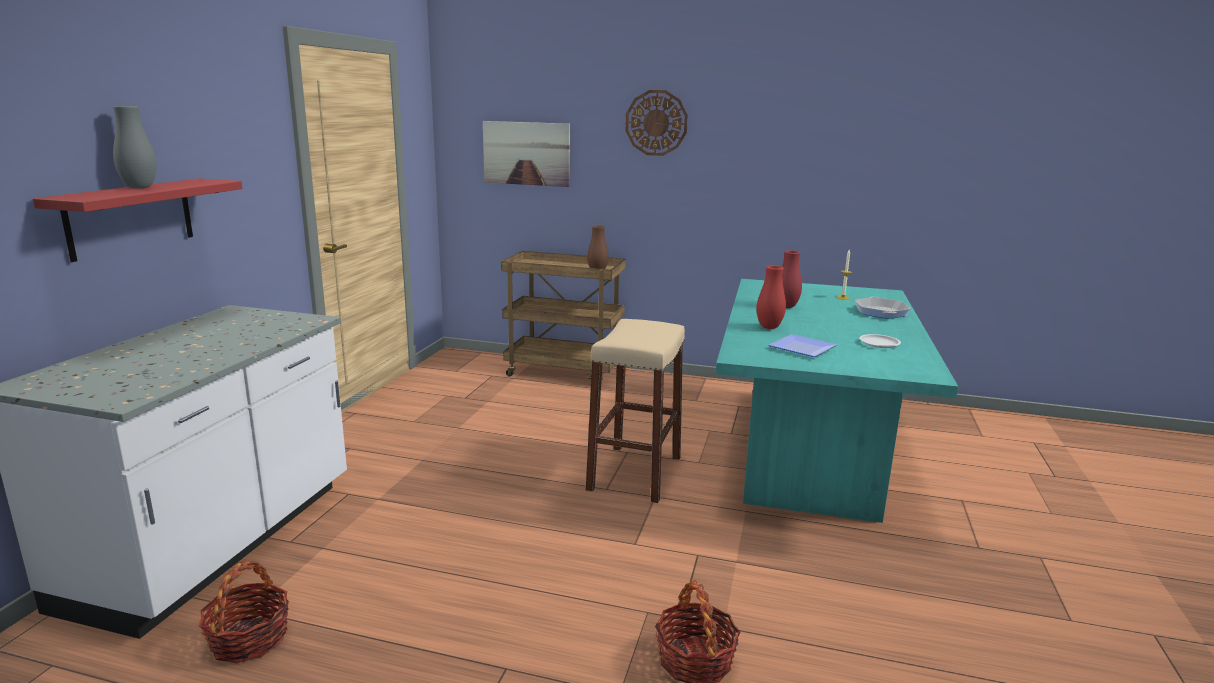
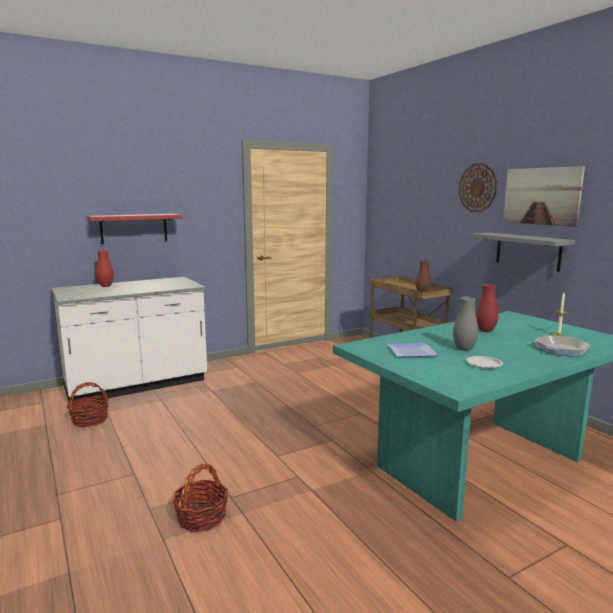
camera: 45 degrees right, 5 degrees down
(139, 187) = (134, 214): grey vase -> grey vase (464, 349)
(526, 153) = (406, 211): picture -> picture (541, 196)
(635, 473) = (344, 425): beige stool -> none
(735, 203) = (527, 251): none -> grey shelf
(769, 327) = (429, 338): red vase -> red vase (106, 286)

